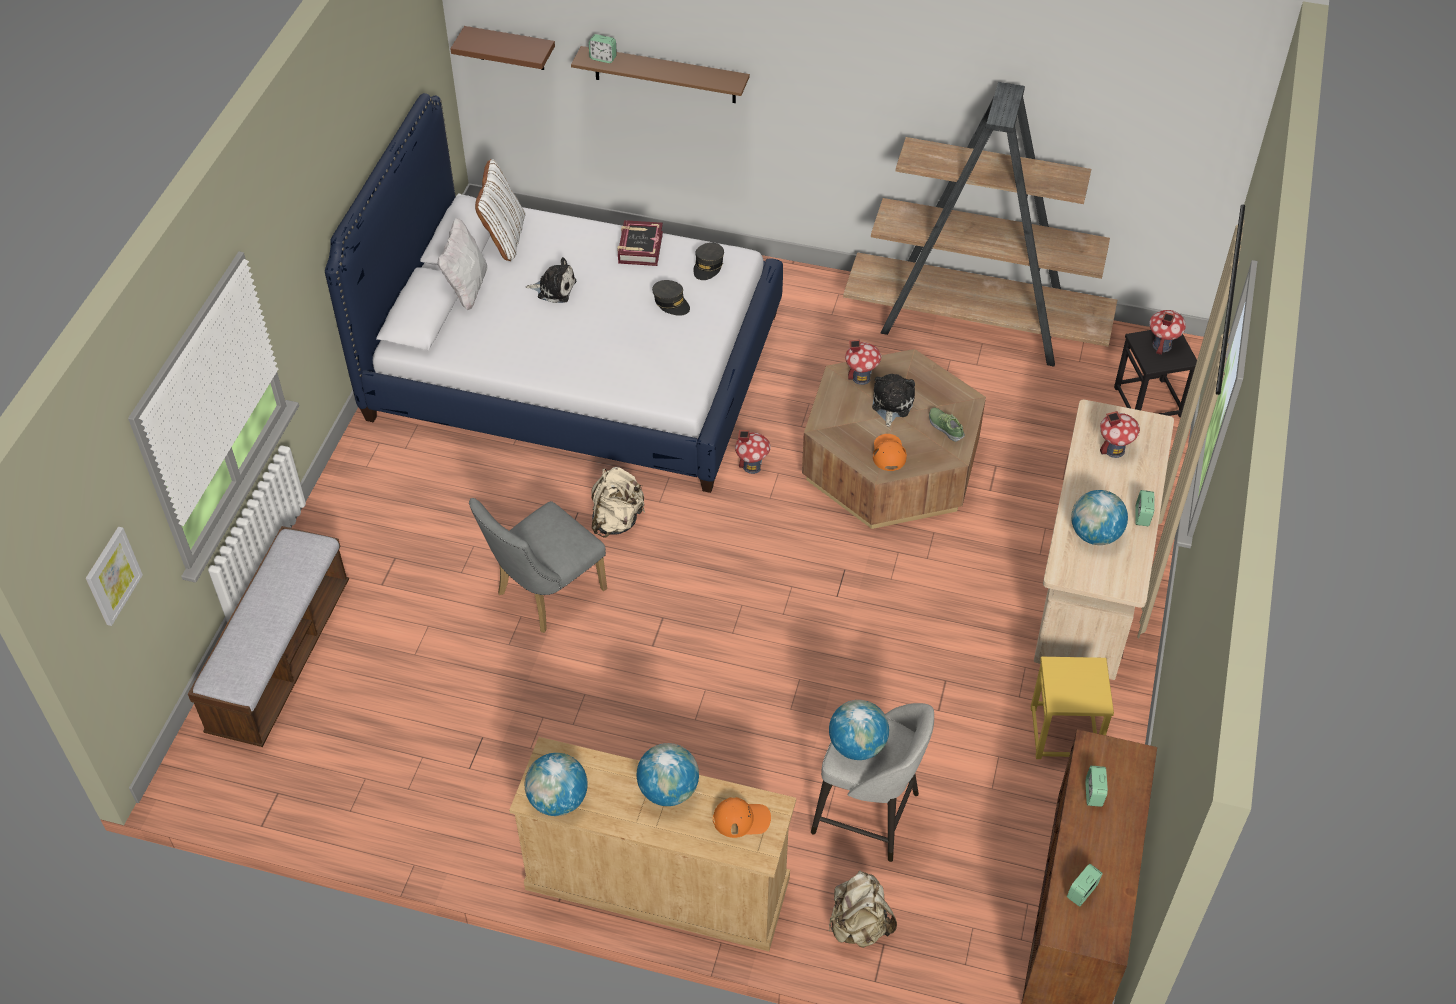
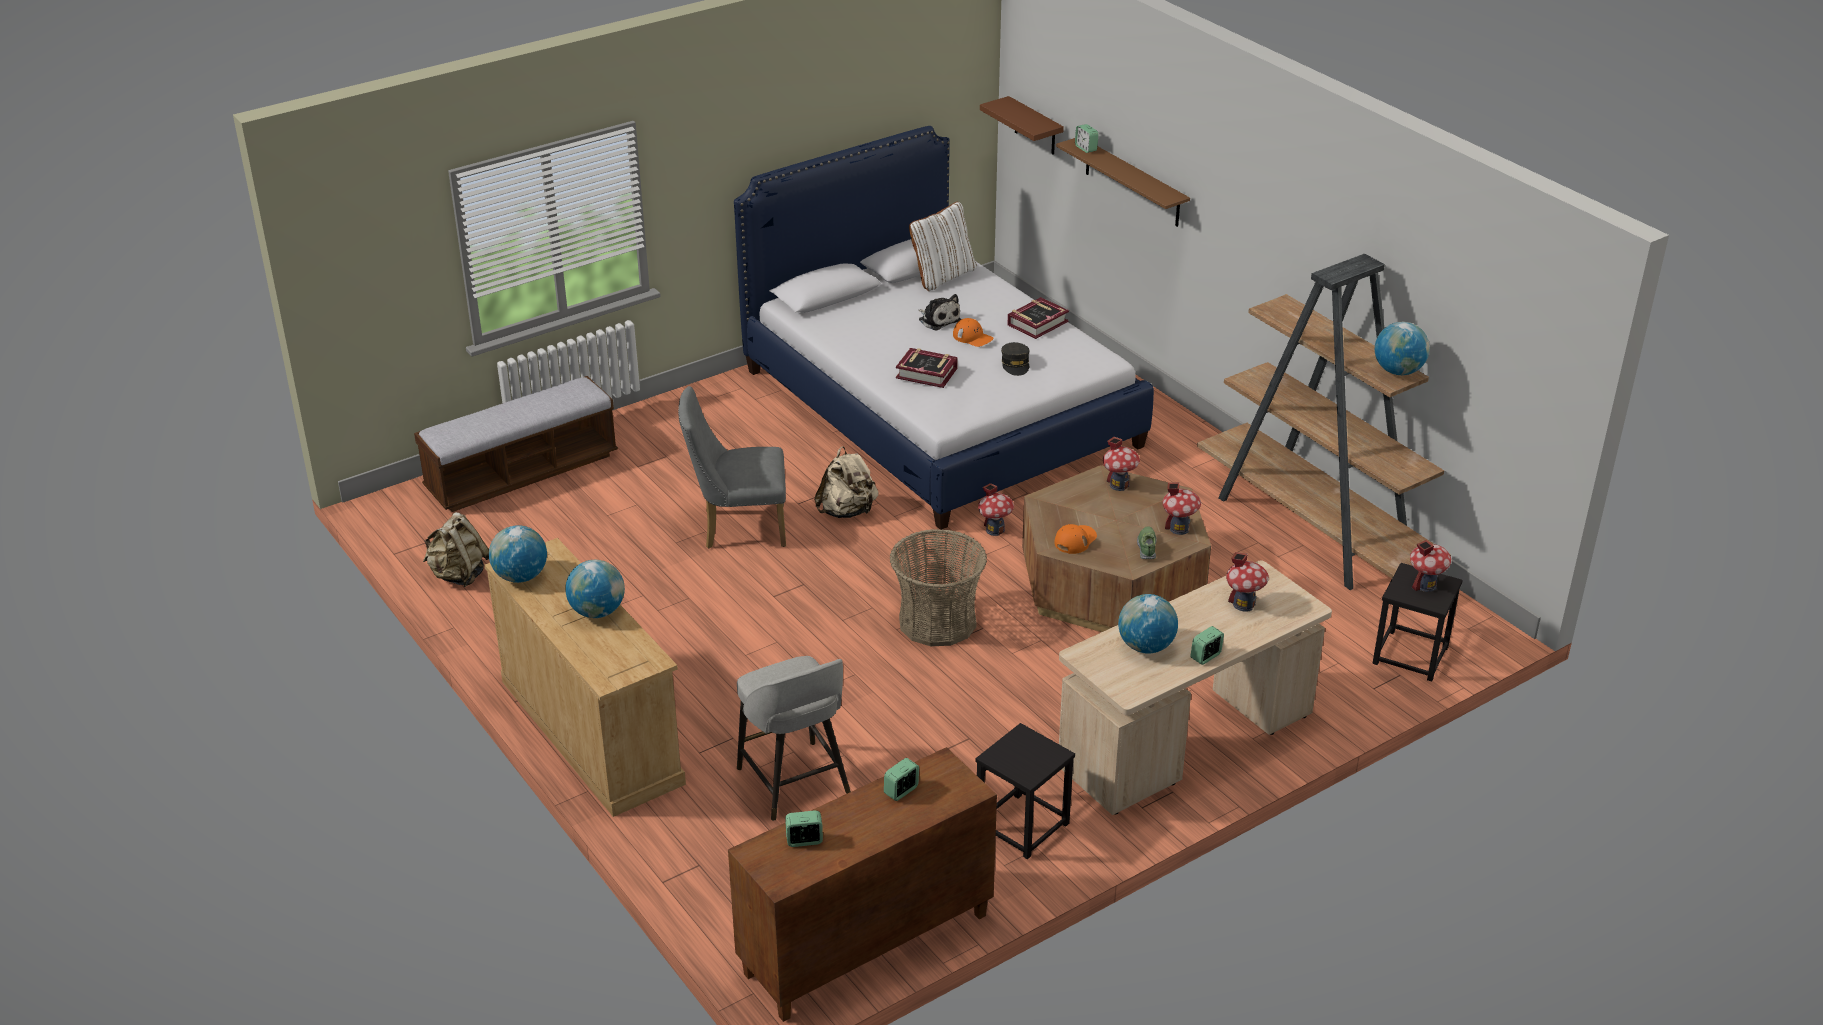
camera: 40 degrees right, 15 degrees down
(112, 575) = (381, 284): picture -> none
(467, 289) = (875, 294): white pillow -> none
(612, 354) = (926, 373): none -> book
(708, 266) = (1076, 355): grey cap -> none
(741, 819) = (622, 654): orange cap -> orange cap (973, 337)
(806, 586) = (937, 622): none -> basket
(857, 745) = (778, 676): globe -> globe (1398, 371)
(859, 925) = (696, 843): beige backpack -> beige backpack (459, 575)
(891, 404) = (1120, 512): plush toy -> none
(948, 394) = (1179, 528): none -> toy house
(1064, 733) = (1022, 826): yellow stool -> black stool

